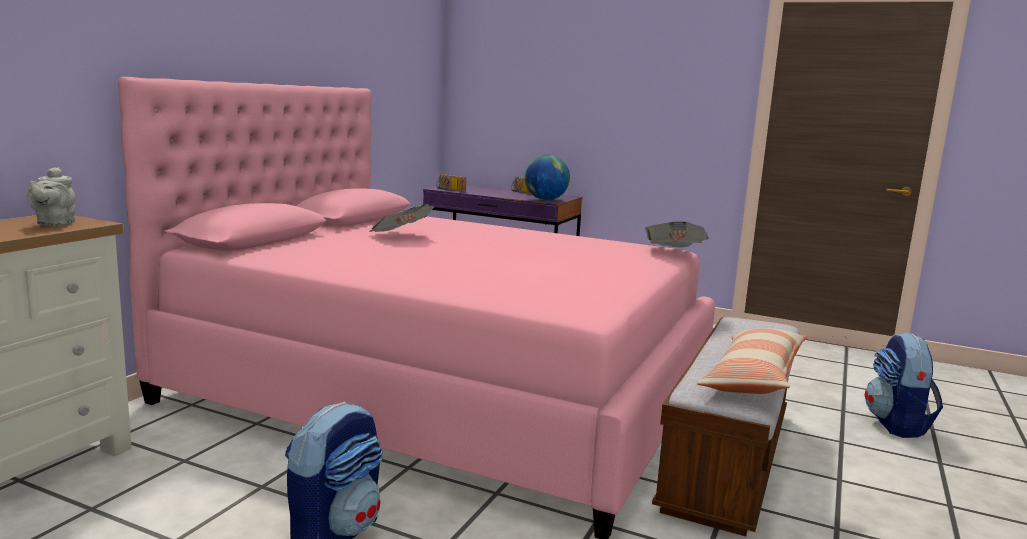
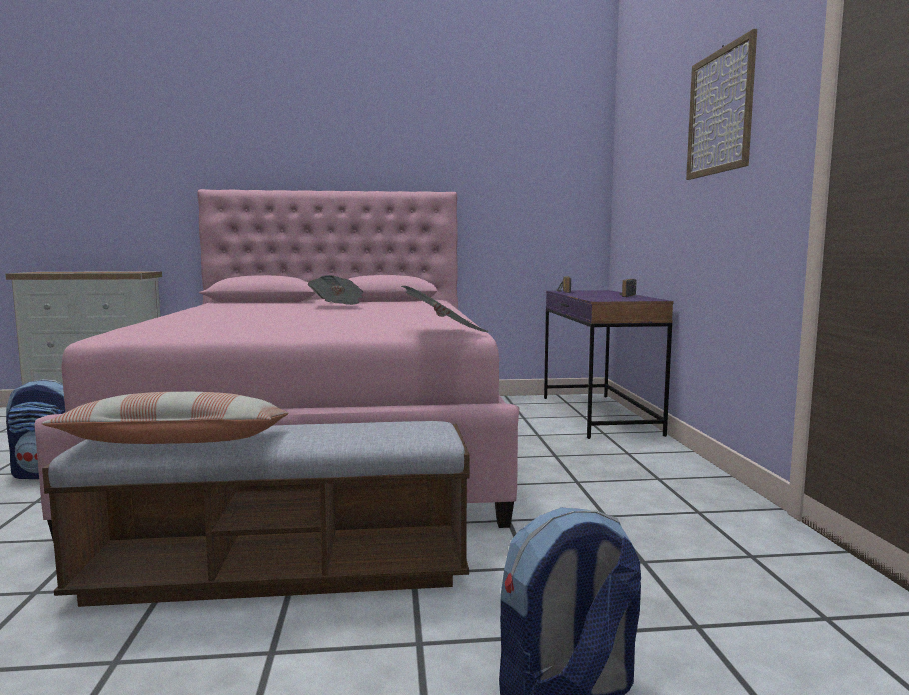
camera: 60 degrees right, 5 degrees down
(54, 224) = (123, 272): grey teapot -> none
(545, 200) = (602, 299): globe -> none
(645, 61) = (720, 109): none -> picture

